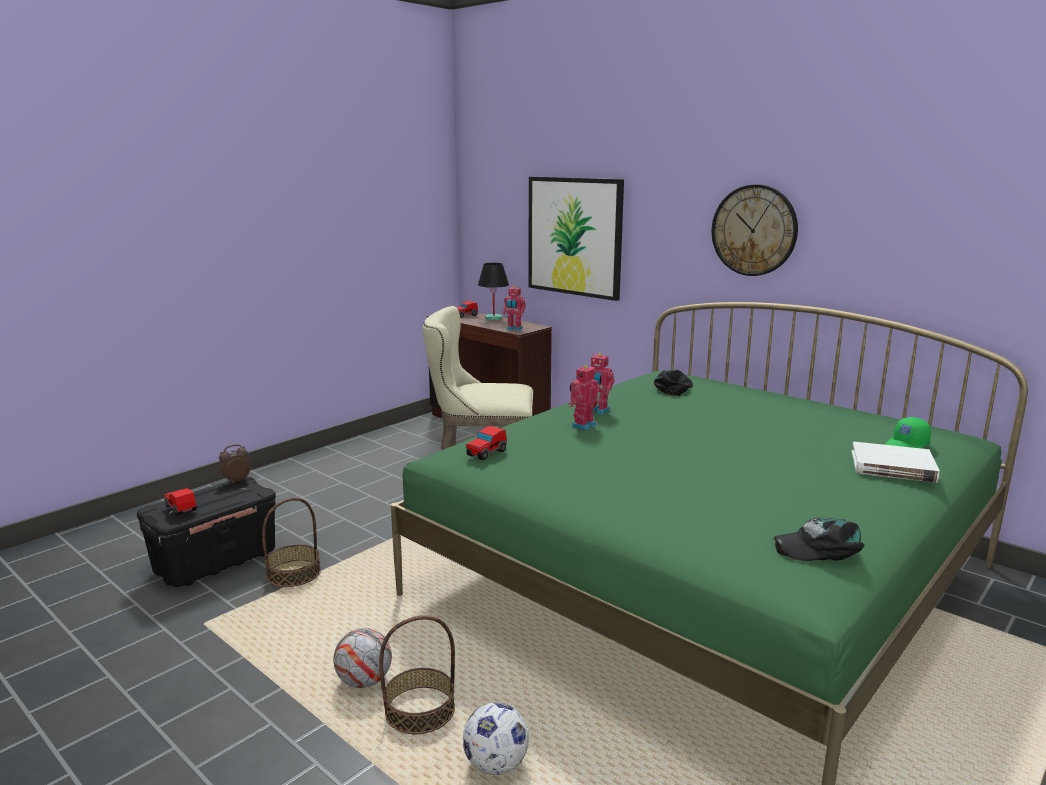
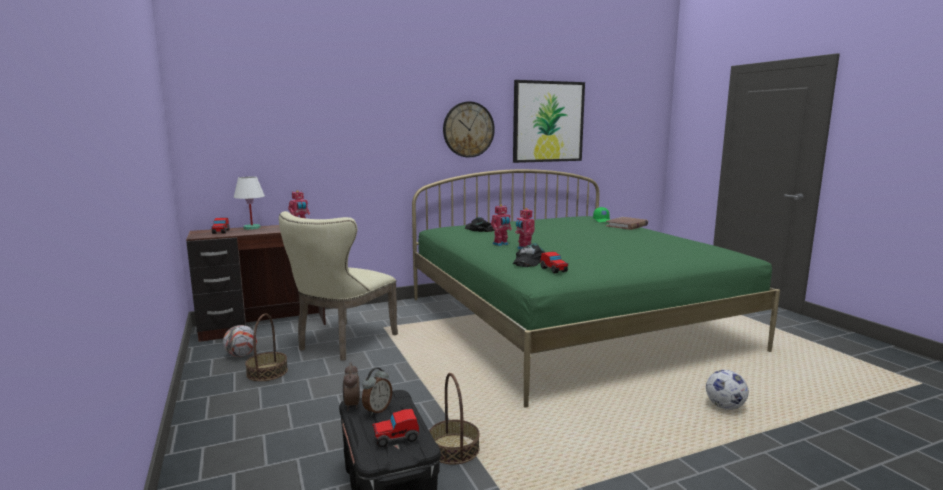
camera: 65 degrees left, 5 degrees down
(228, 491) = (377, 410): none -> alarm clock
(364, 681) = (634, 436): football -> football (241, 355)
(420, 710) = (671, 421): basket -> basket (267, 372)
(493, 318) = (252, 228): black table lamp -> white table lamp
(574, 236) = (327, 145): picture -> picture (548, 122)
(819, 547) = (709, 245): black cap -> black cap (528, 261)
(892, 467) = (627, 225): white book -> brown book

